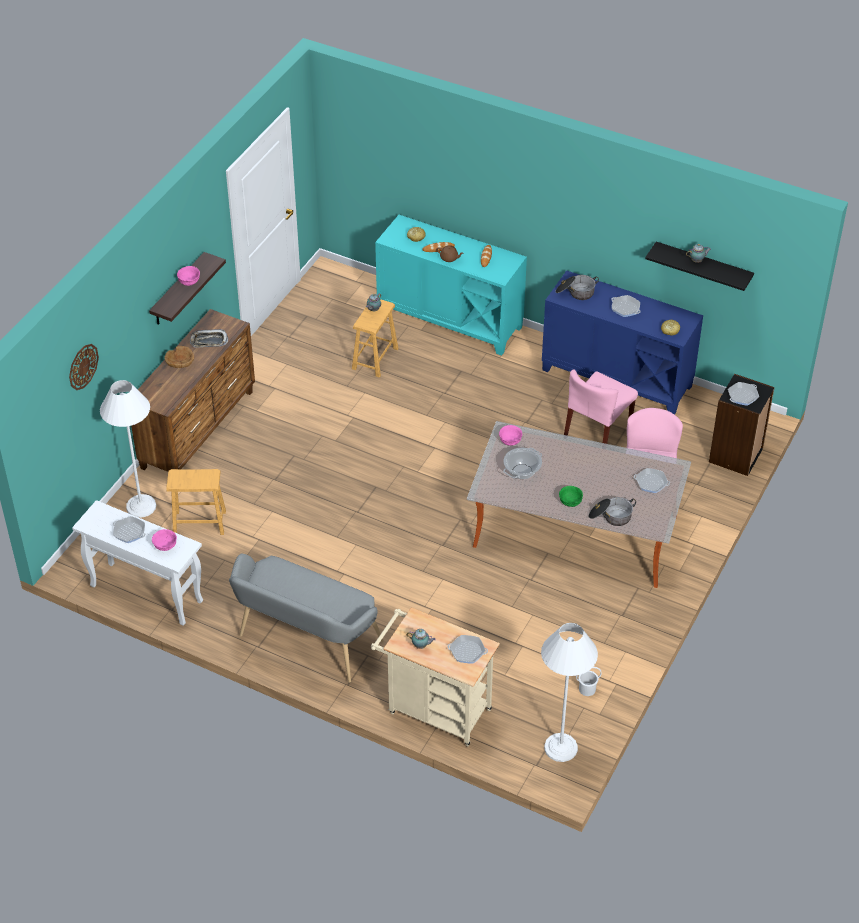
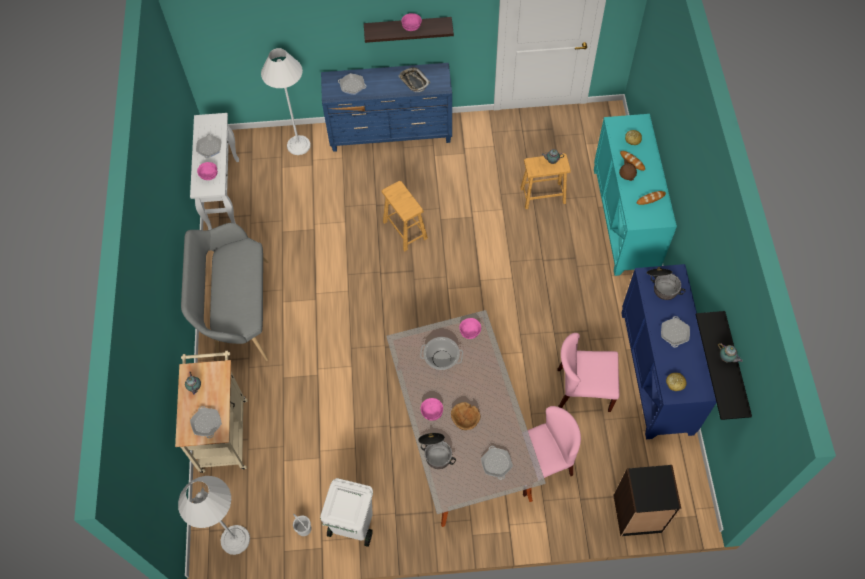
camera: 60 degrees right, 15 degrees up
(83, 366) = (266, 20): wall clock -> none
(180, 363) = (380, 78): brown bowl -> brown bowl (465, 419)
(199, 429) = (391, 134): brown dresser -> blue dresser
(199, 522) = (306, 186): brown stool -> brown stool (405, 230)
(570, 501) = (432, 412): green bowl -> pink bowl
(610, 651) = (352, 525): none -> white trash can
(742, 396) = (648, 486): frying pan -> frying pan (352, 86)

